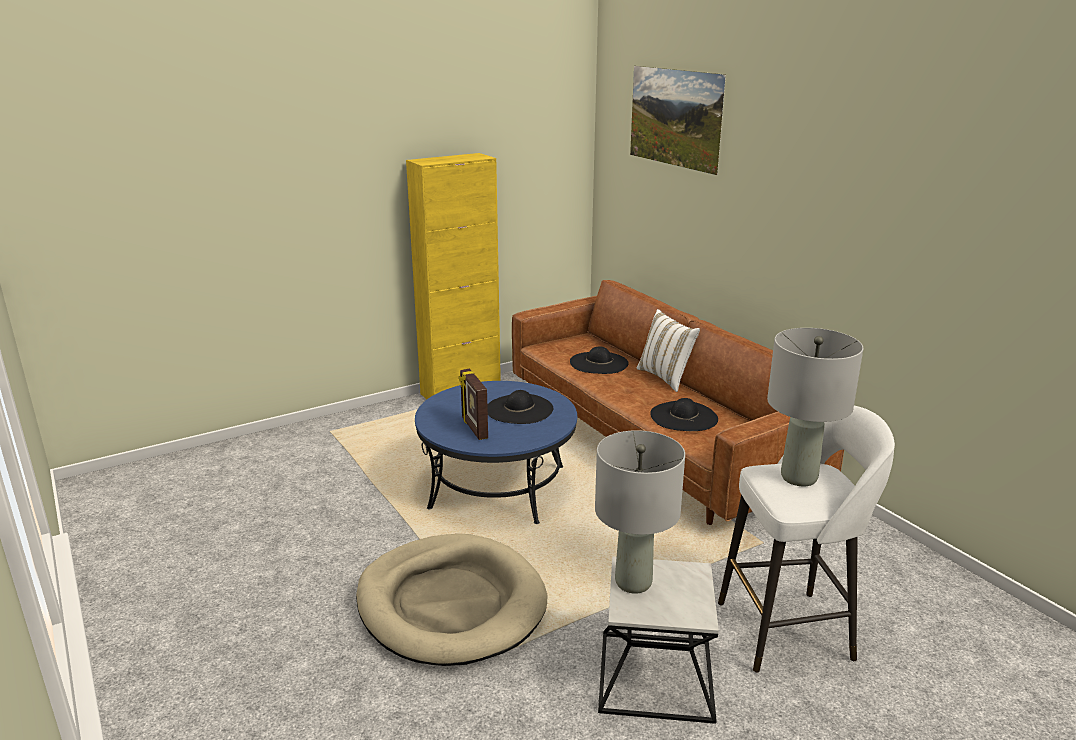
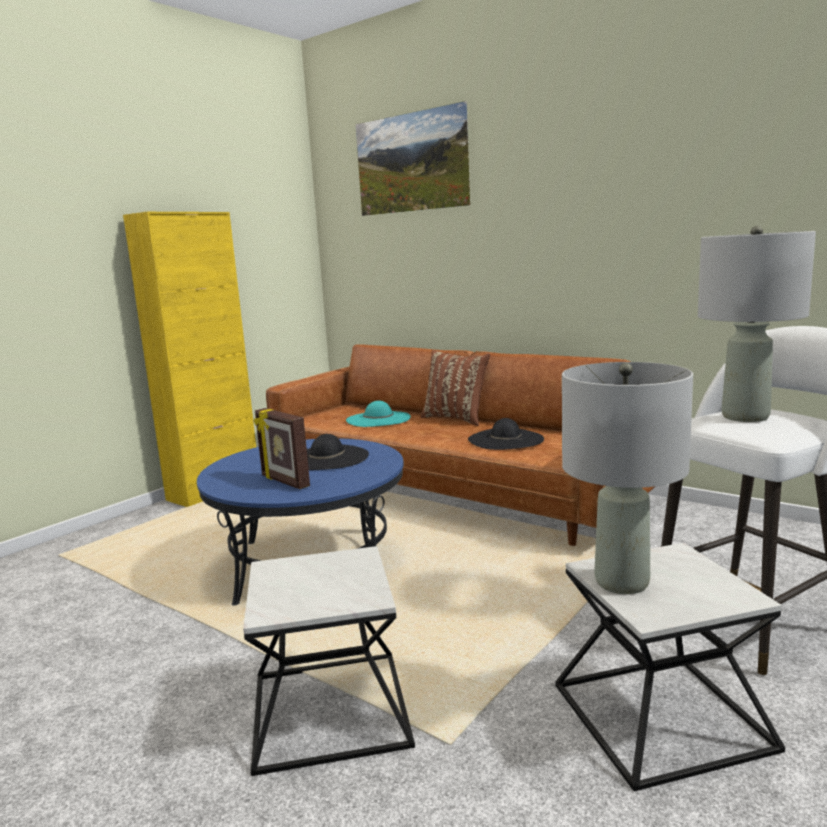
camera: 20 degrees left, 10 degrees down
(451, 604) = (329, 709): beige dog bed -> side table
(599, 363) = (378, 419): black hat -> turquoise hat
(666, 377) = (456, 418): white pillow -> brown pillow

